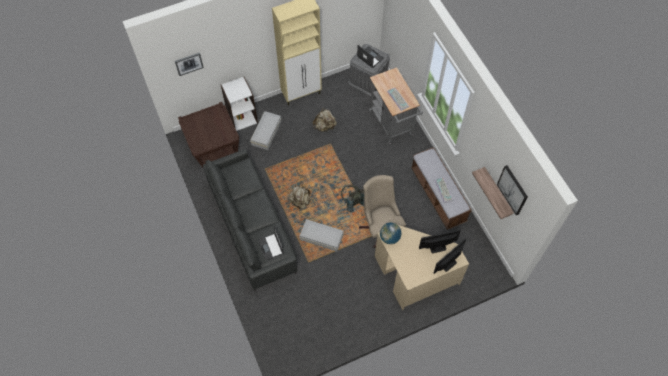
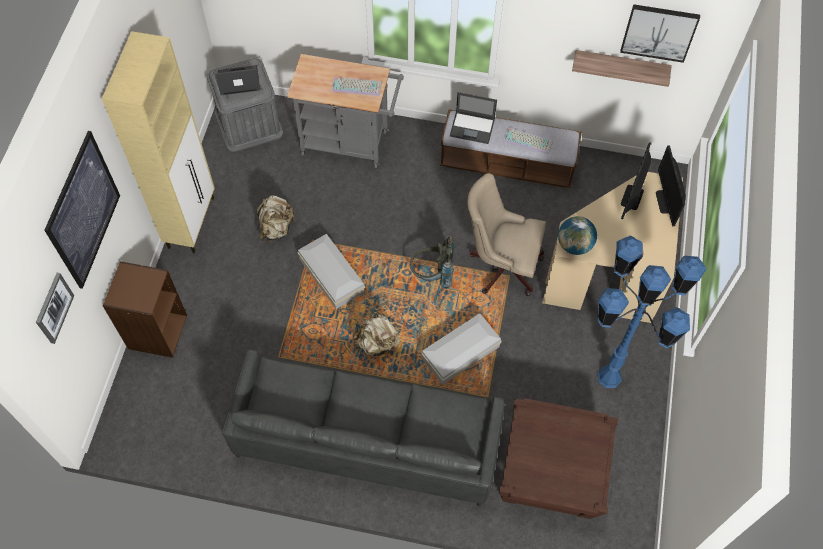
camera: 55 degrees left, 0 degrees up
(212, 145) = (168, 407): brown side table -> brown side table (551, 475)
(232, 41) = (83, 211): none -> picture
(242, 118) = (157, 331): white bookcase -> brown bookcase
(267, 133) = (216, 313): white storage box -> white storage box (332, 274)
(271, 247) = (452, 423): laptop -> laptop (472, 127)
(358, 308) = (609, 377): none -> blue floor lamp

